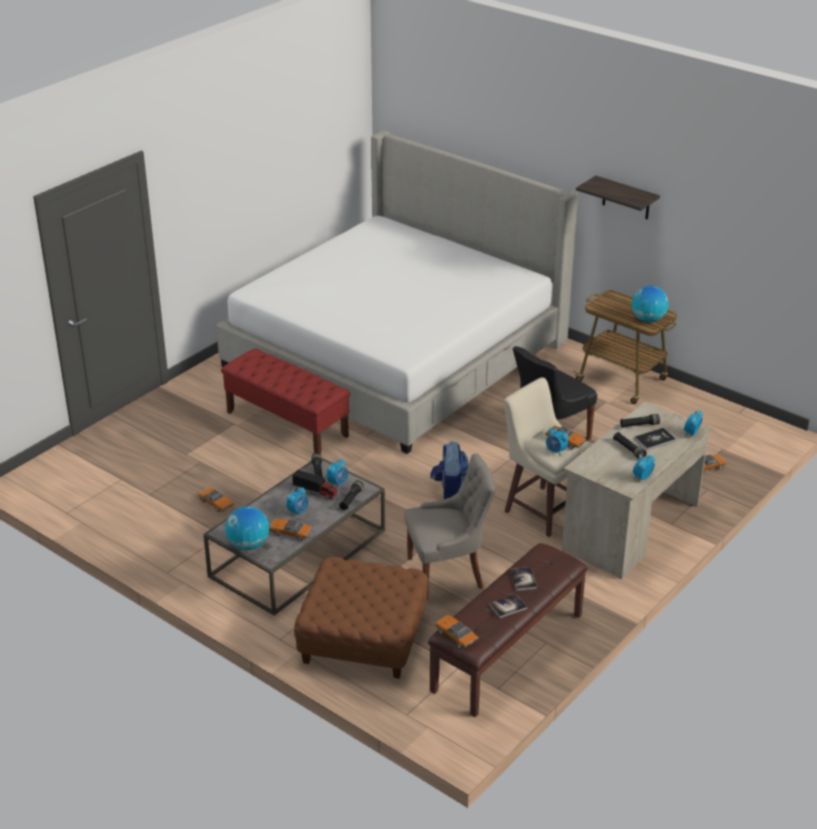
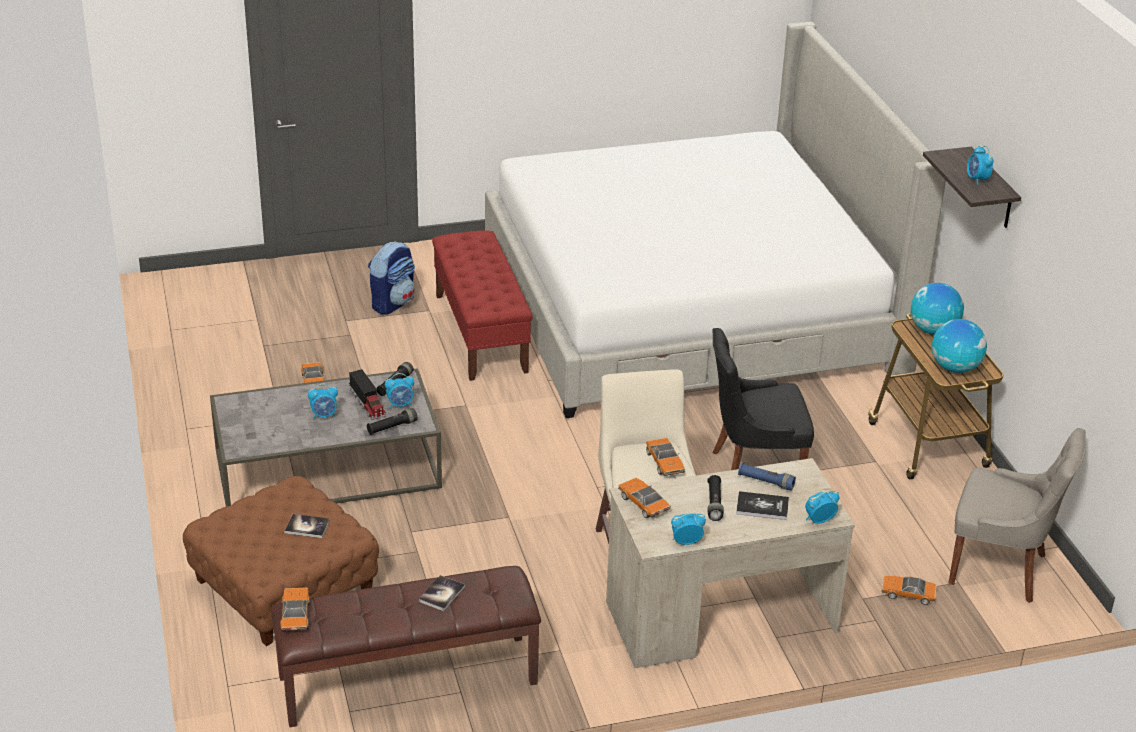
camera: 35 degrees right, 0 degrees up
(248, 545) = (235, 426): globe -> globe (933, 330)
(290, 533) = (290, 433): toy car -> toy car (643, 503)
(447, 573) = (450, 564): grey chair -> grey chair (1000, 568)
(450, 493) = (561, 481): backpack -> backpack (393, 303)
(508, 607) = (387, 614): book -> book (307, 527)
(556, 451) = (638, 469): alarm clock -> alarm clock (977, 179)
(639, 425) = (766, 482): black flashlight -> blue flashlight

